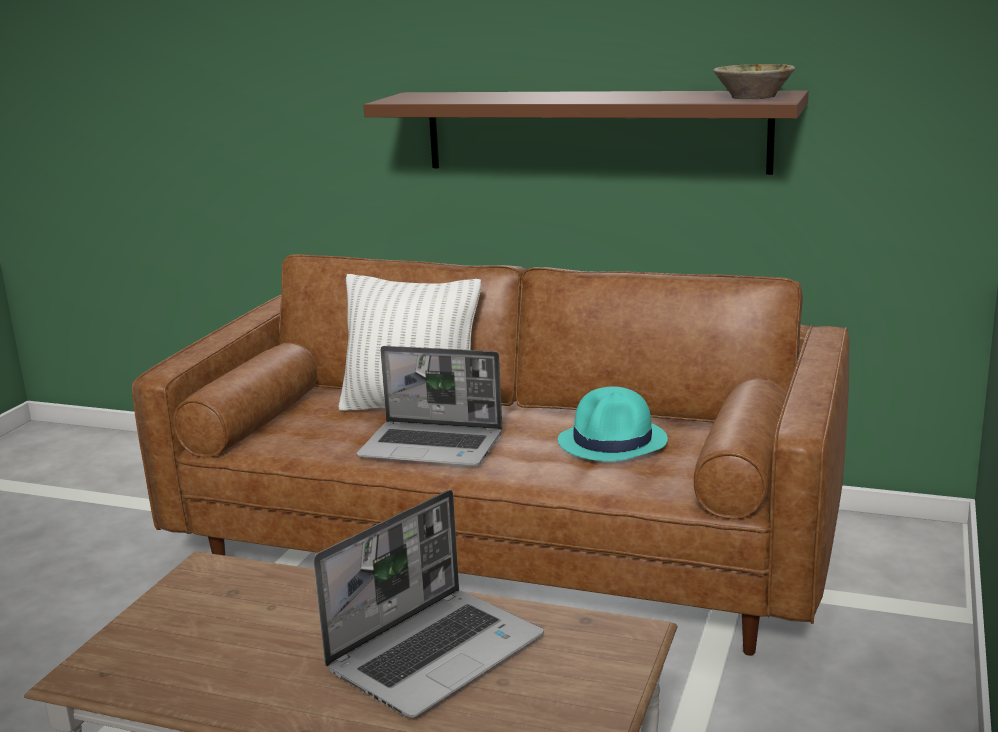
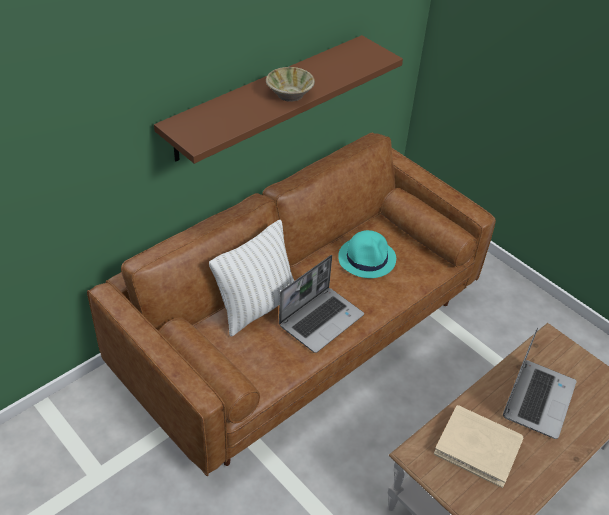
camera: 65 degrees left, 25 degrees up
(258, 618) = (478, 447): none -> beige book
(436, 653) = (537, 398): laptop -> laptop turned 45 degrees clockwise
(753, 96) = (365, 55): beige bowl -> beige bowl (289, 94)

